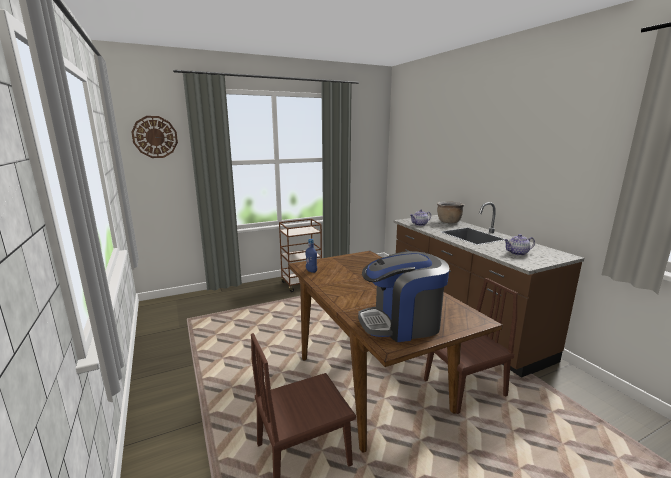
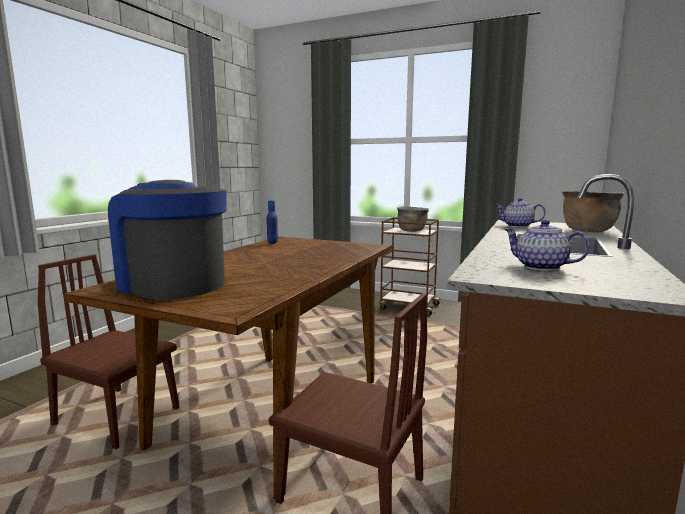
camera: 50 degrees right, 5 degrees down
(155, 137) = (289, 114): wall clock -> none
(301, 230) = (412, 231): none -> brown cooking pot

